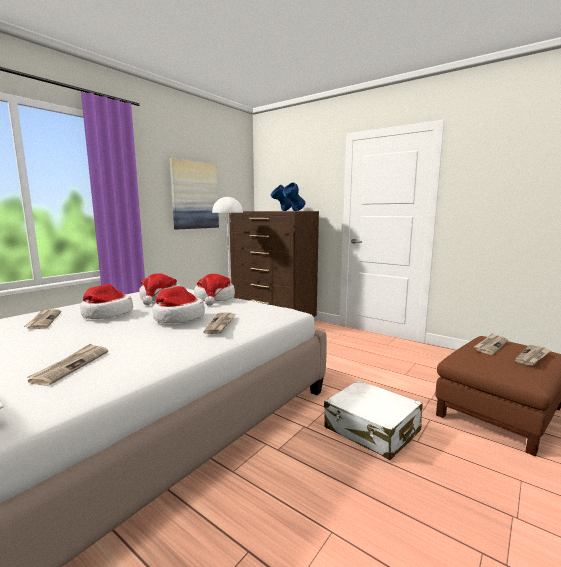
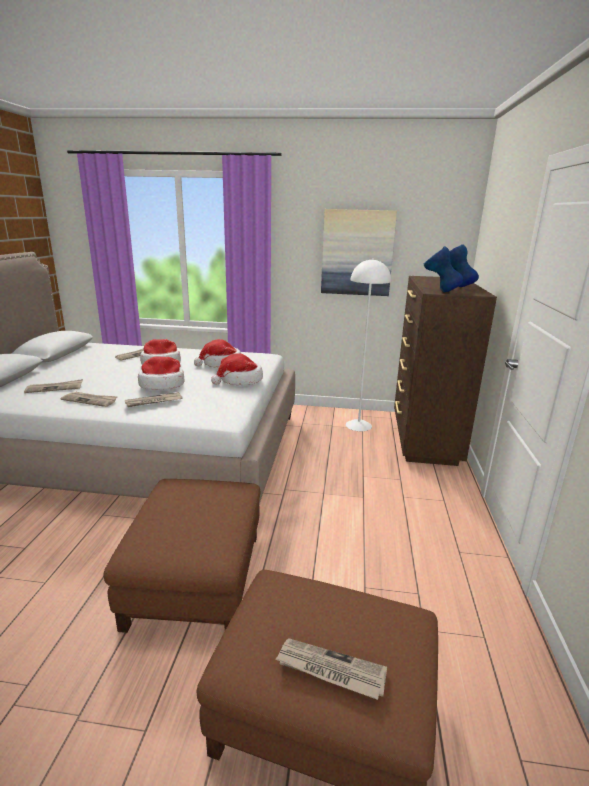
camera: 60 degrees right, 10 degrees up
(371, 430) = (197, 579): white suitcase -> brown ottoman
(491, 345) = (350, 614): newspaper -> newspaper (90, 400)

